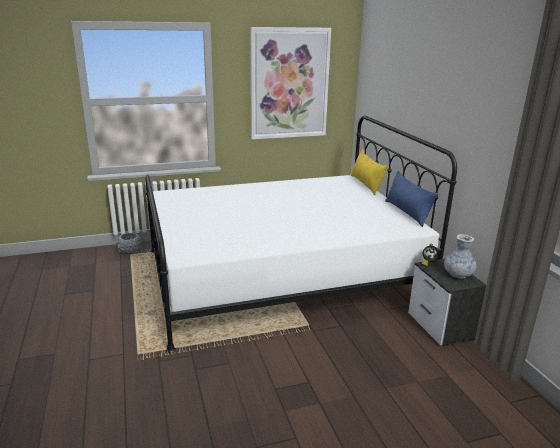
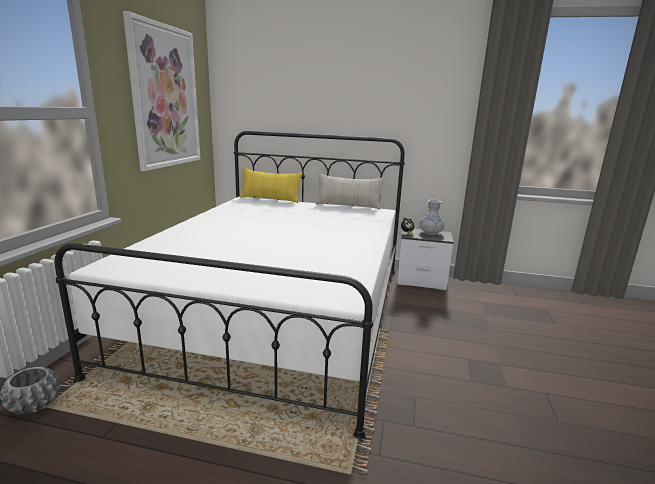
camera: 60 degrees left, 5 degrees down
(407, 212) = (348, 206): blue pillow -> beige pillow

